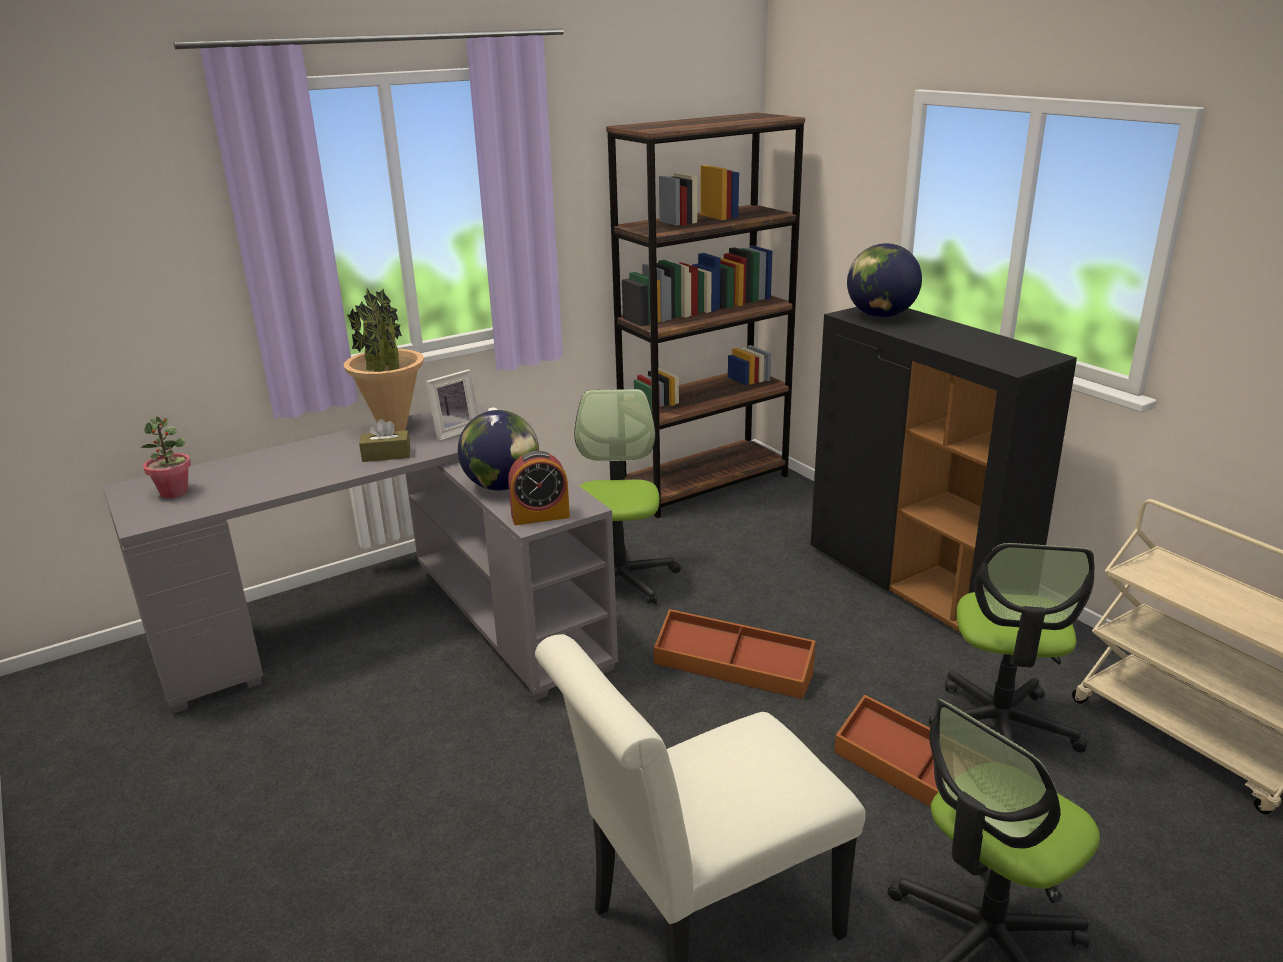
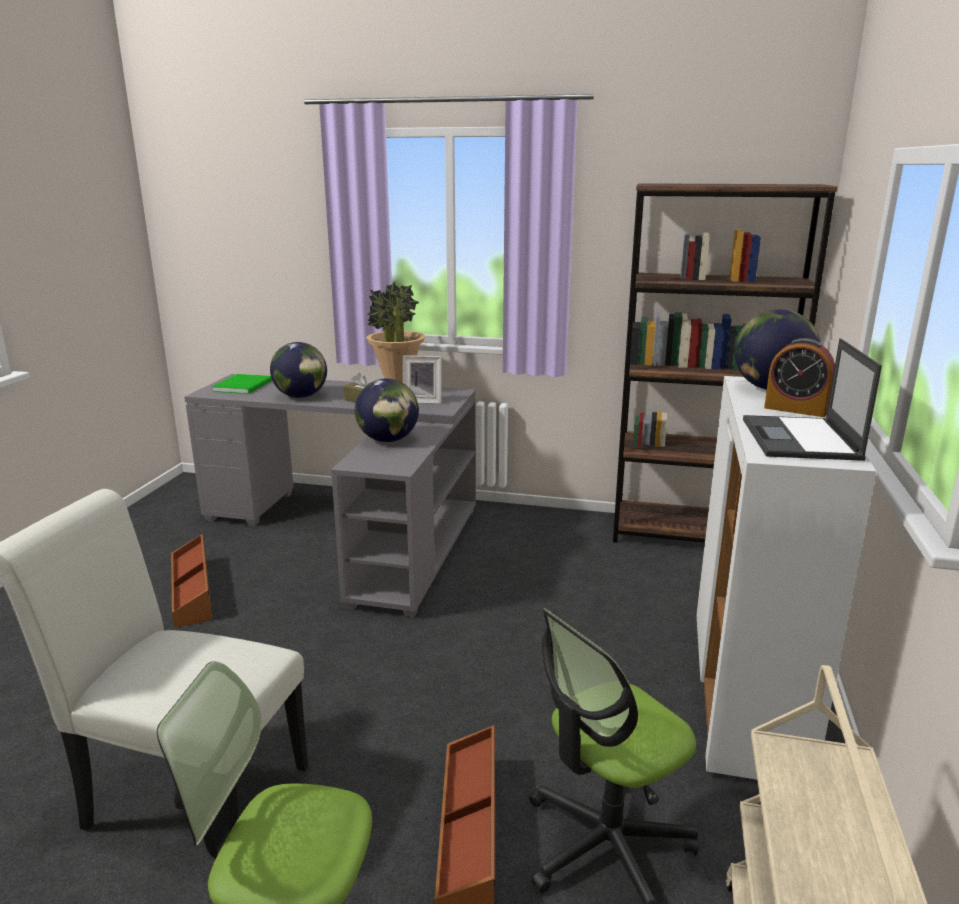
camera: 45 degrees right, 5 degrees down
(174, 492) = (245, 385): potted plant -> green book
(296, 477) = (301, 396): none -> globe
(540, 516) = (367, 462): alarm clock -> alarm clock (796, 409)
(619, 580) = (515, 567): office chair -> none
(733, 667) = (486, 662): brown storage box -> brown storage box (193, 591)
(916, 583) = (747, 694): black cabinet -> white cabinet
(996, 350) = (800, 439): none -> laptop

